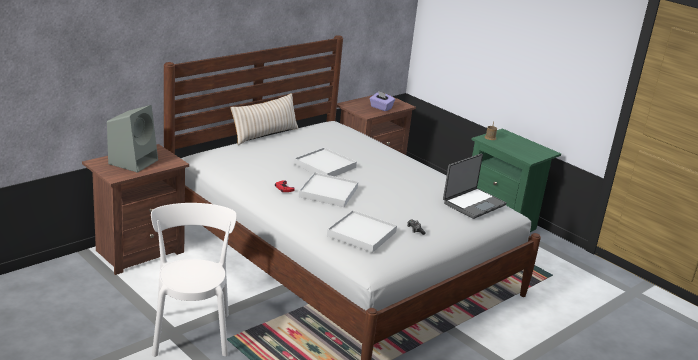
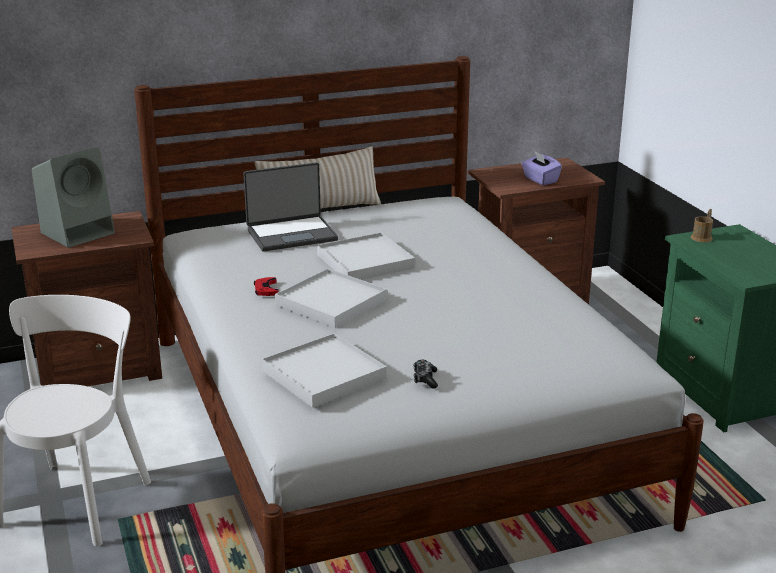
camera: 25 degrees right, 0 degrees up
(473, 203) = (575, 346): laptop -> laptop (291, 234)

